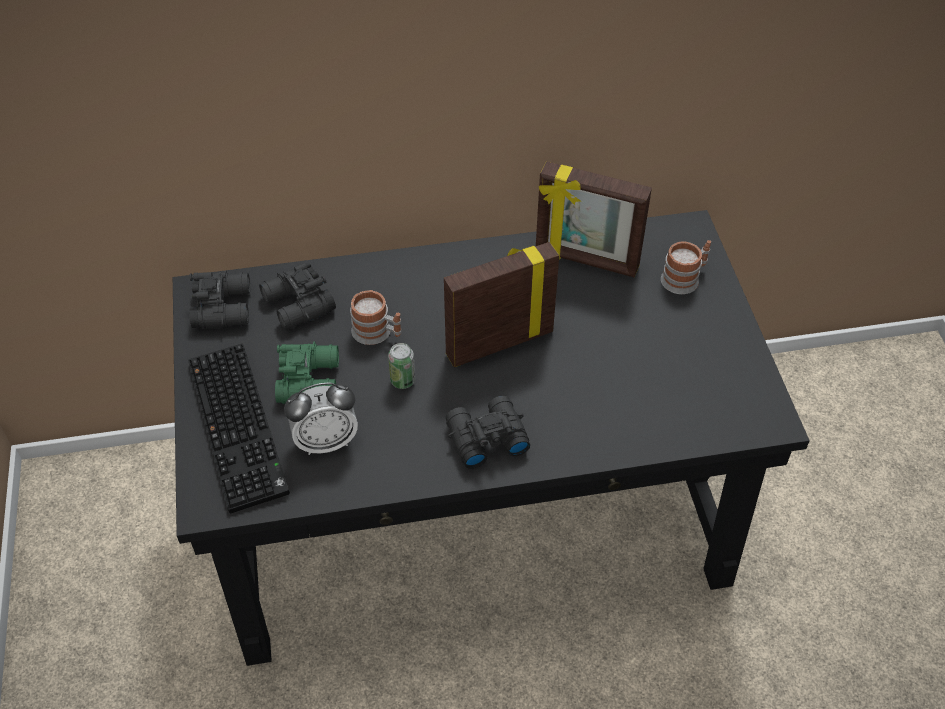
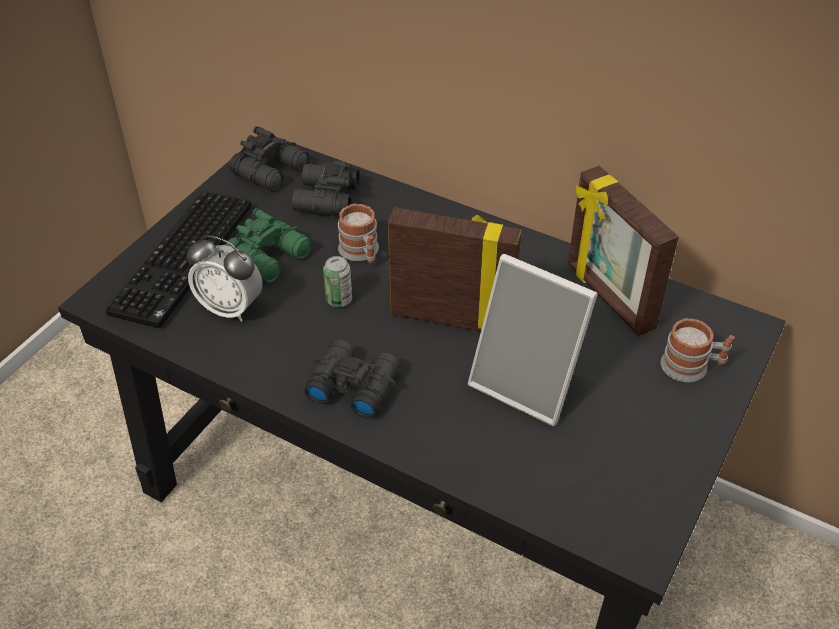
camera: 40 degrees right, 5 degrees down
(599, 357) = (528, 383): none -> picture frame

